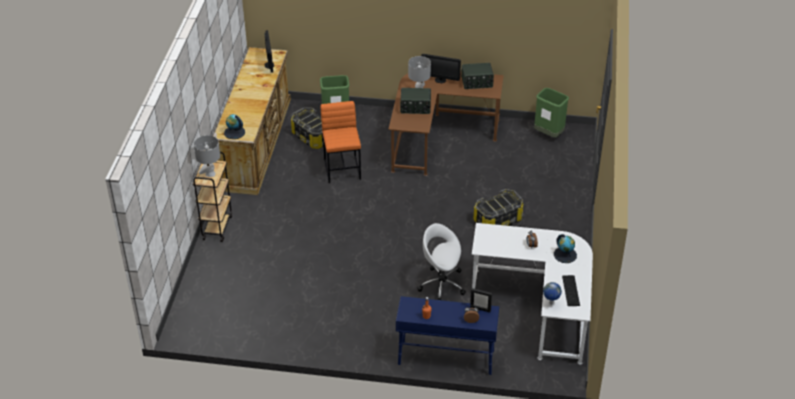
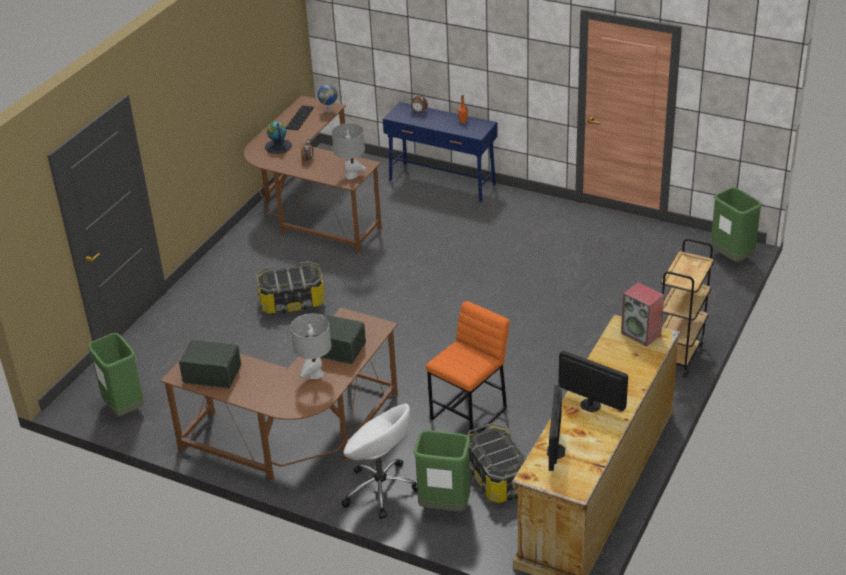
camera: 160 degrees left, 5 degrees down
(184, 321) = (731, 257): none -> green trash can
(210, 174) = (687, 270): grey table lamp -> grey table lamp (351, 176)
(234, 132) = (641, 334): globe -> speaker
(342, 168) = (469, 412): orange chair -> orange chair turned 150 degrees counterclockwise
(440, 80) = (267, 390): monitor -> monitor (590, 405)
(441, 285) = (408, 244): white office chair -> white office chair (382, 490)
(480, 308) = (403, 119): picture frame -> none
(539, 307) = (312, 208): white desk -> brown desk

